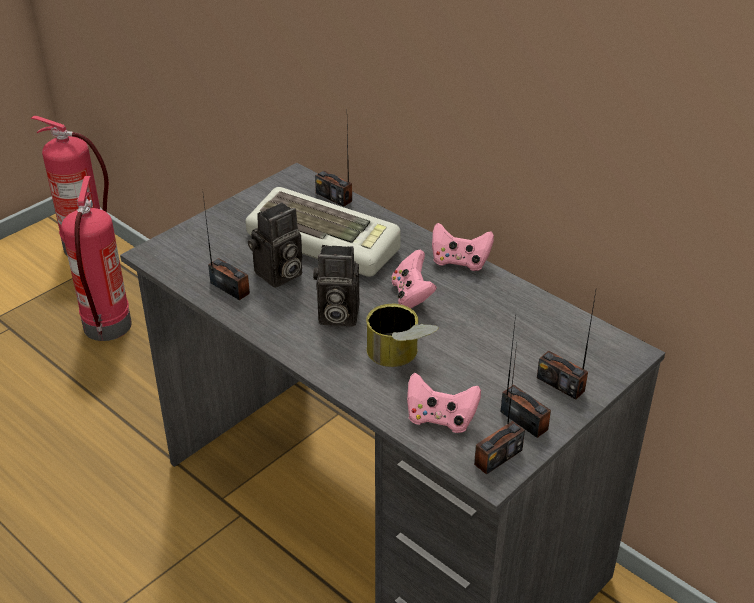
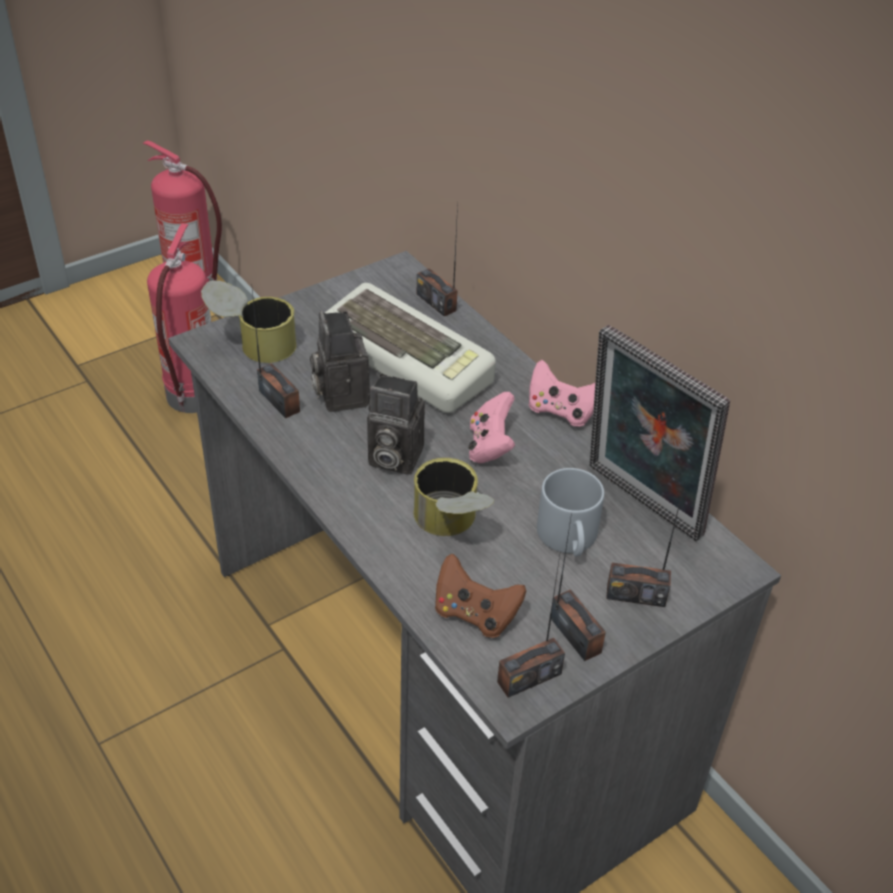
camera: 10 degrees right, 5 degrees up
(193, 249) = (252, 343): none -> can
(278, 275) = (340, 394): camera -> camera turned 105 degrees clockwise
(440, 419) = (475, 614): pink game controller -> brown game controller
(497, 352) = (570, 539): none -> grey mug
(541, 319) = (639, 504): none -> picture frame
(560, 384) = (636, 595): radio -> radio turned 45 degrees counterclockwise

